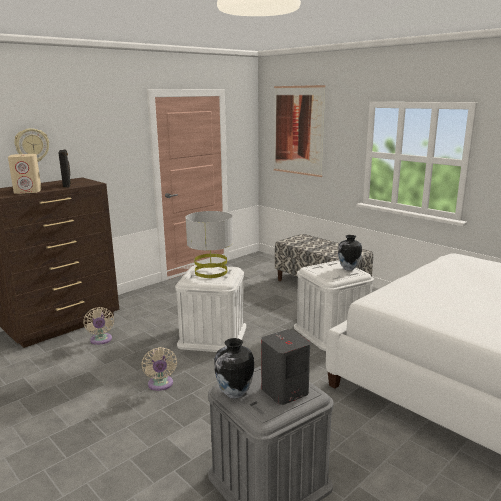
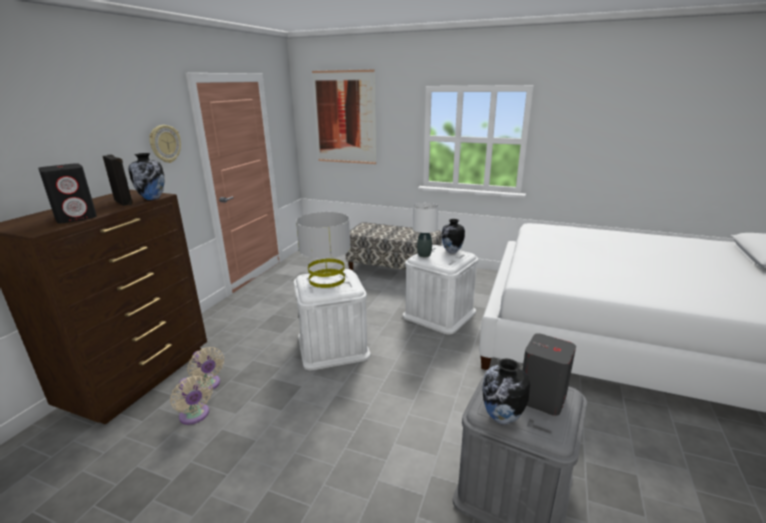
camera: 25 degrees left, 5 degrees up
(28, 191) = (76, 217): beige speaker -> black speaker
(32, 145) = (54, 152): wall clock -> wall clock (165, 144)
(87, 184) = (153, 198): none -> vase
(160, 385) = (322, 419): beige fan -> beige fan (195, 416)
(317, 267) = (424, 255): none -> white table lamp

